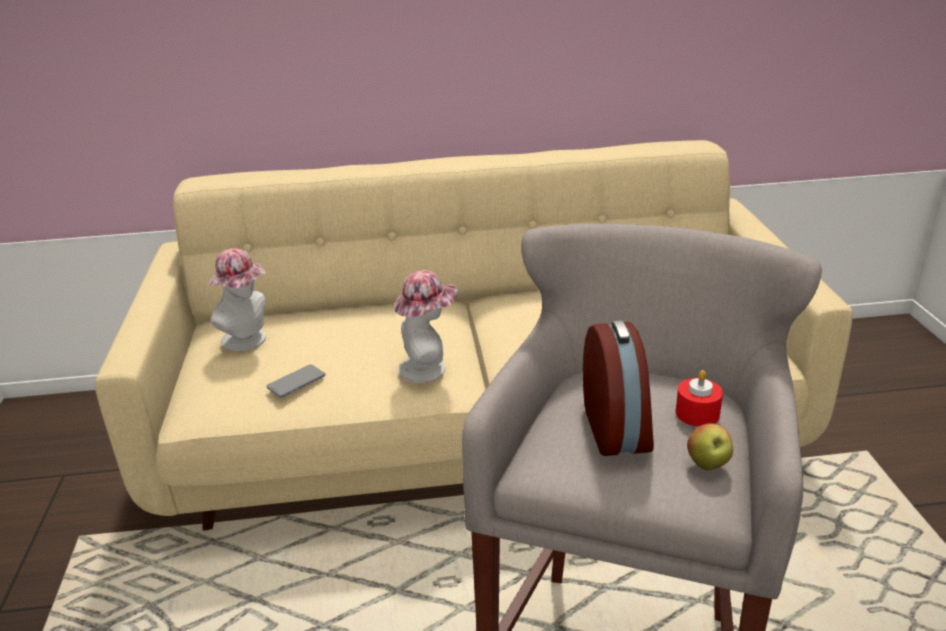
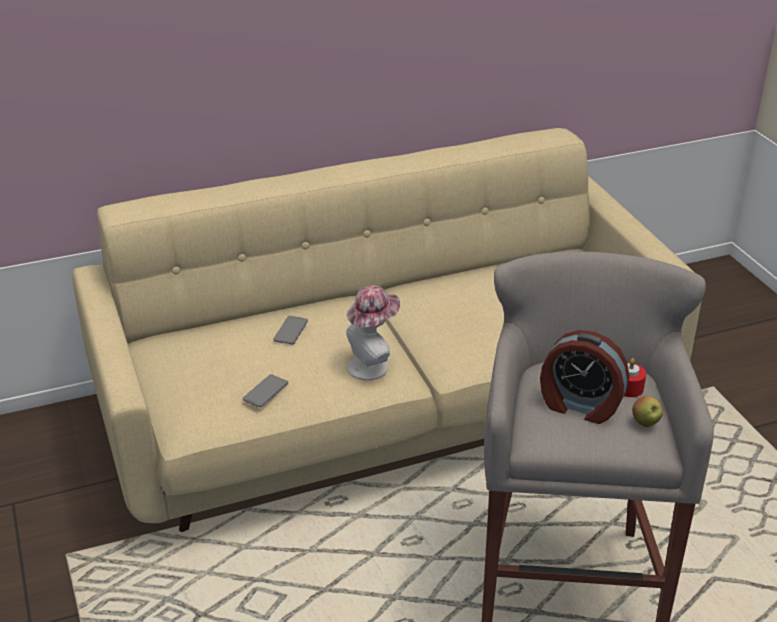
camera: 15 degrees left, 5 degrees up
(249, 340) = (198, 357): hat -> none
(357, 324) = (291, 331): none -> phone
(618, 429) = (580, 406): alarm clock -> alarm clock turned 135 degrees clockwise

